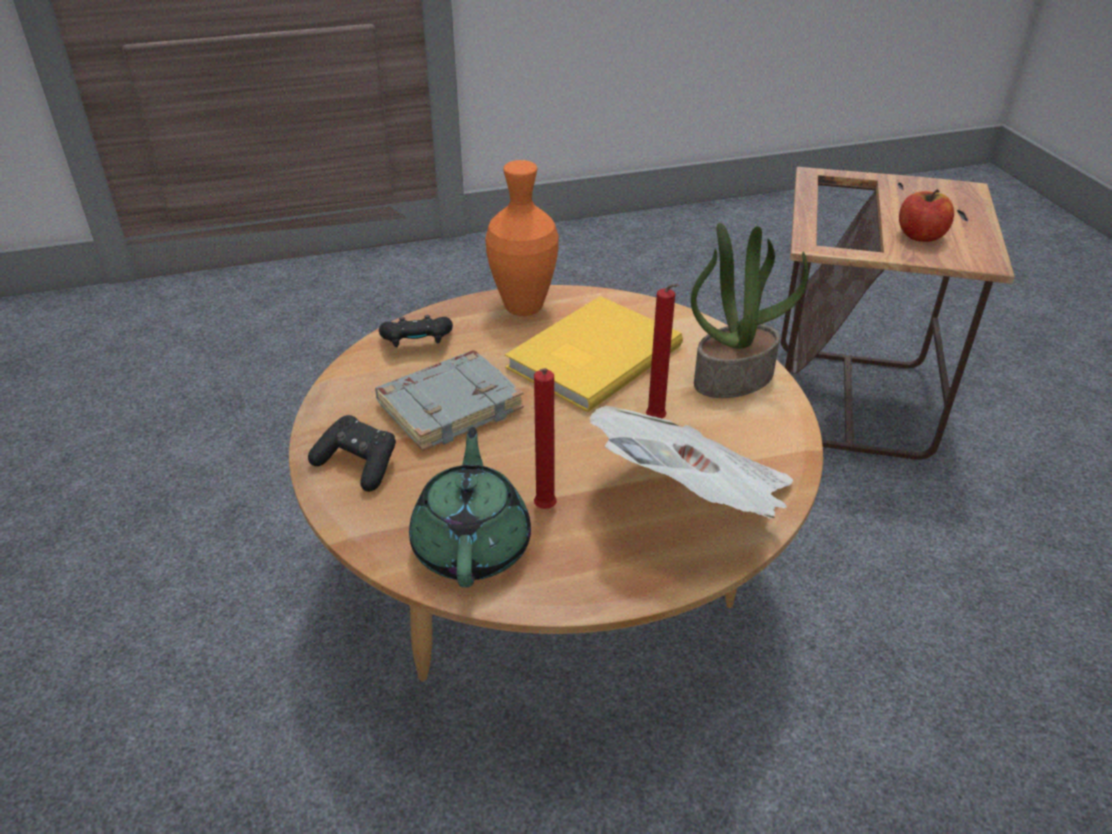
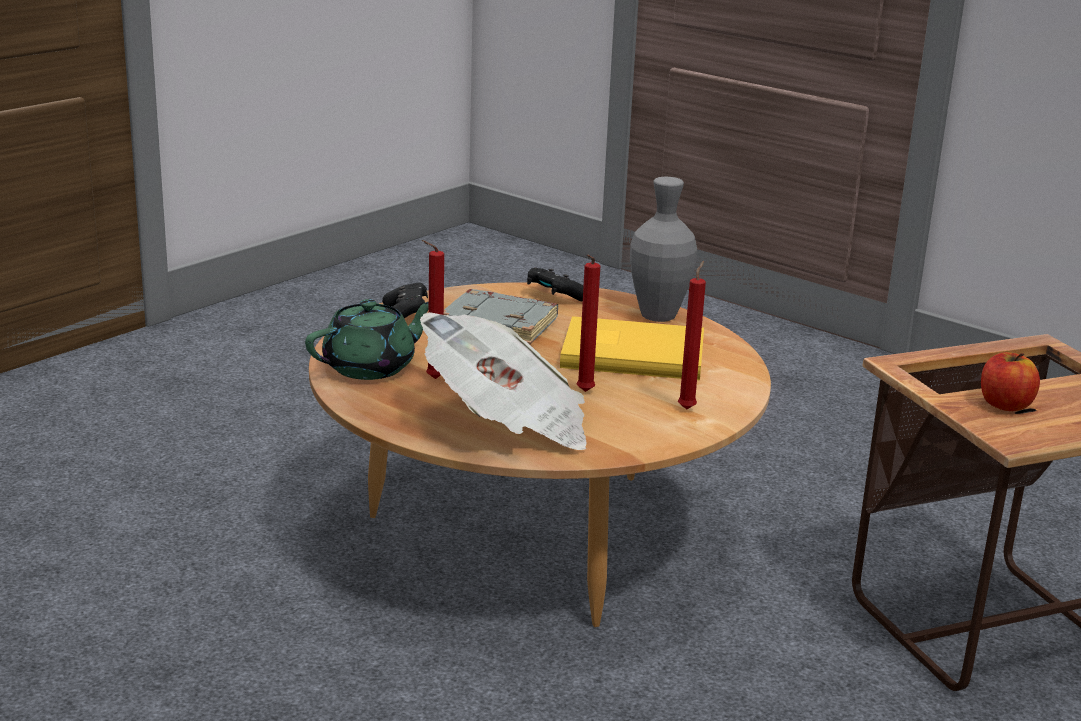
camera: 55 degrees right, 15 degrees down
(523, 307) = (658, 316): orange vase -> grey vase
(733, 377) = (687, 408): potted plant -> red candle

